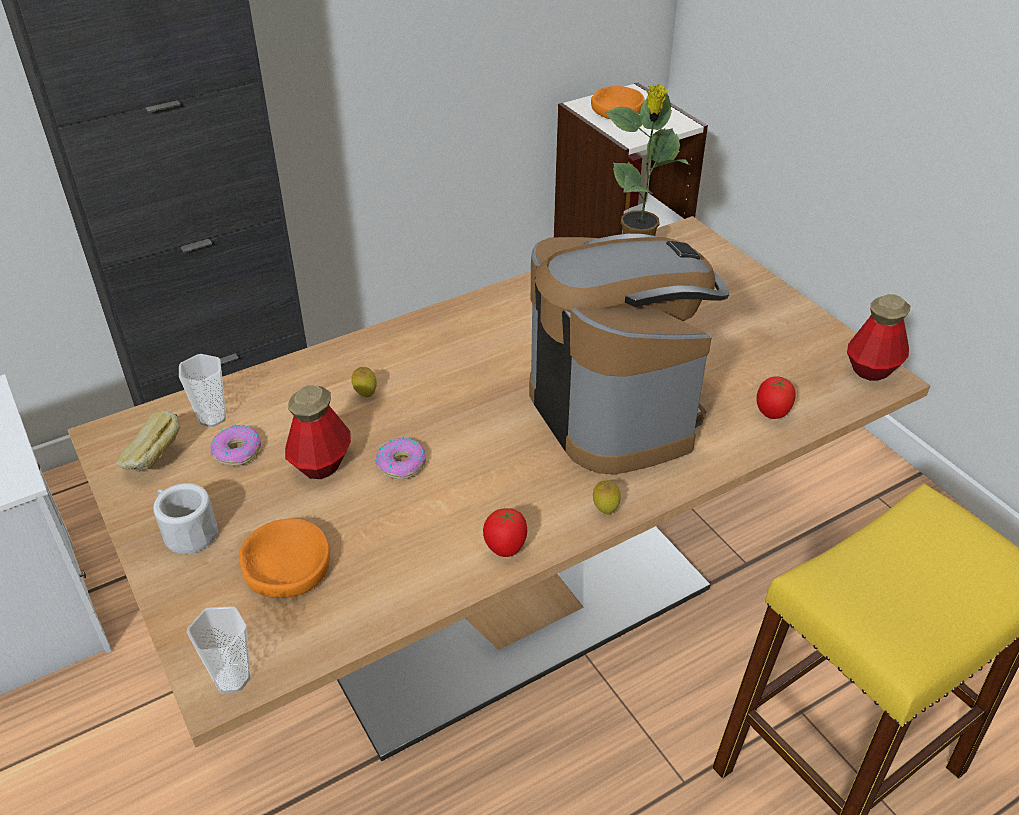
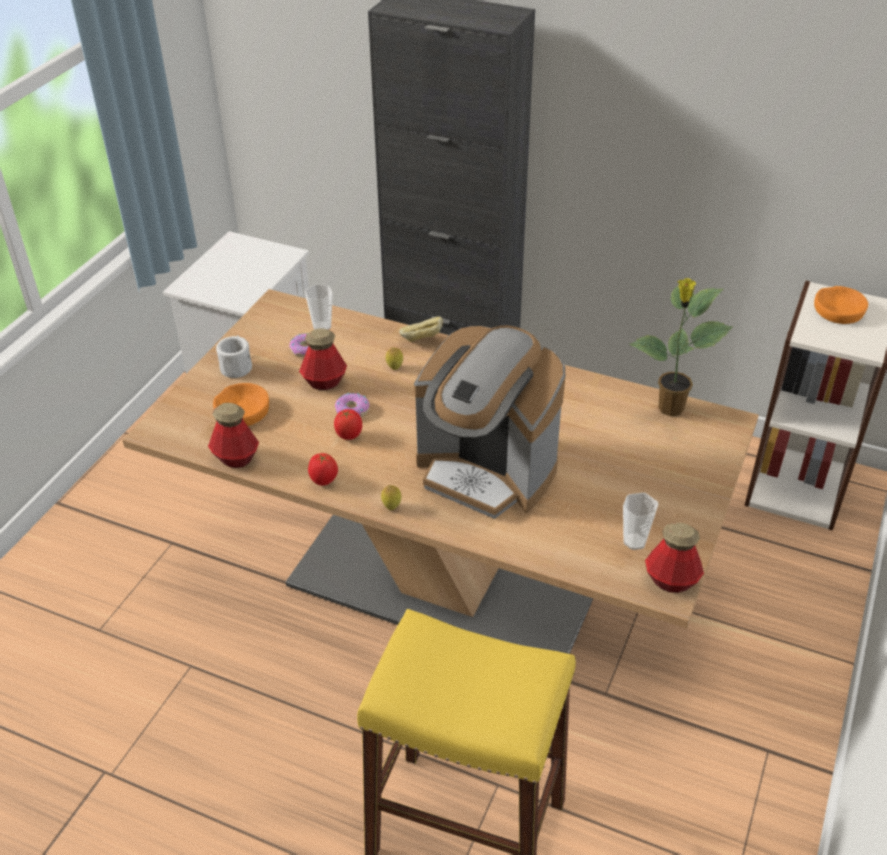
camera: 55 degrees right, 0 degrees up
(155, 461) = (273, 328): bread -> bread (422, 341)
(232, 678) = (162, 432): cup -> cup (634, 541)
(375, 617) = (236, 458): none -> bottle
(615, 410) = (486, 472): coffee machine -> coffee machine turned 90 degrees clockwise
(771, 414) = (560, 546): tomato -> tomato (349, 436)

